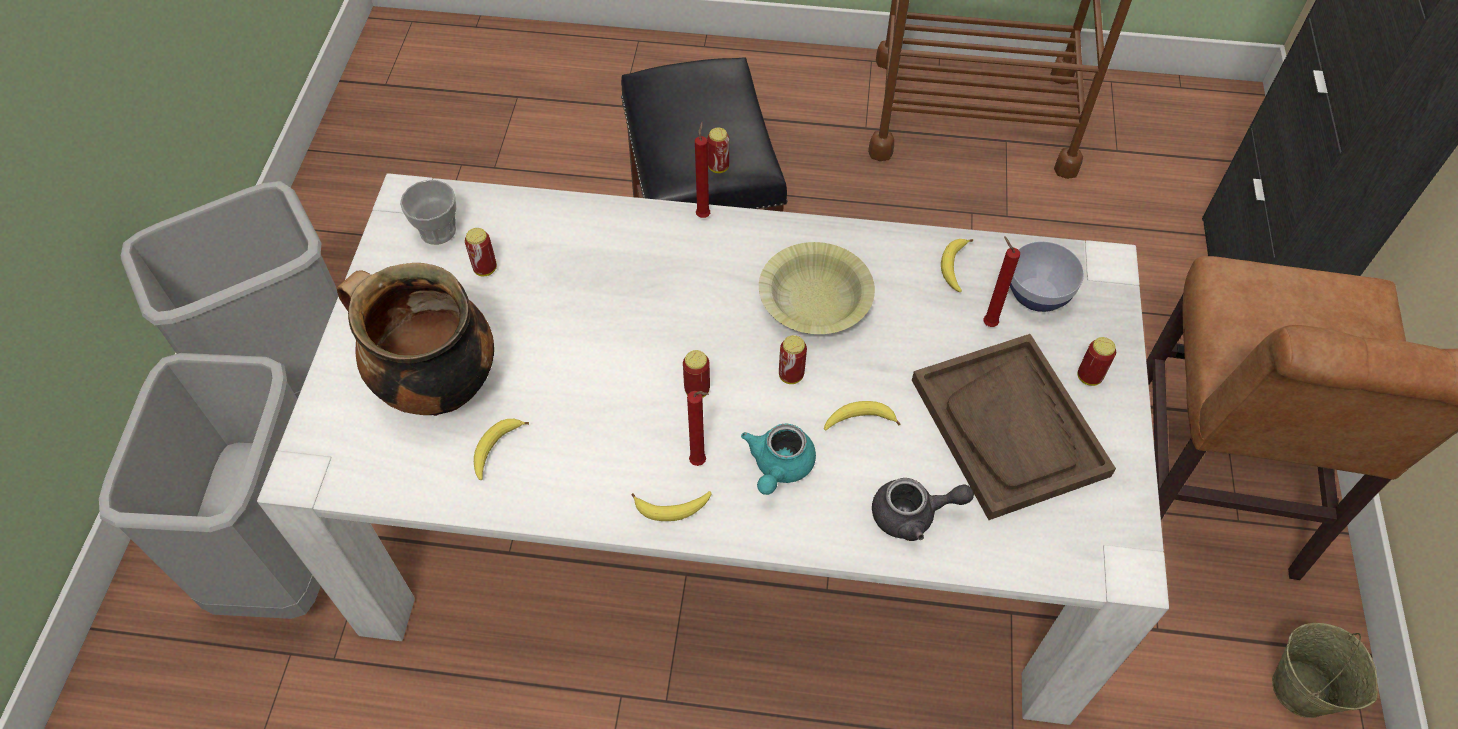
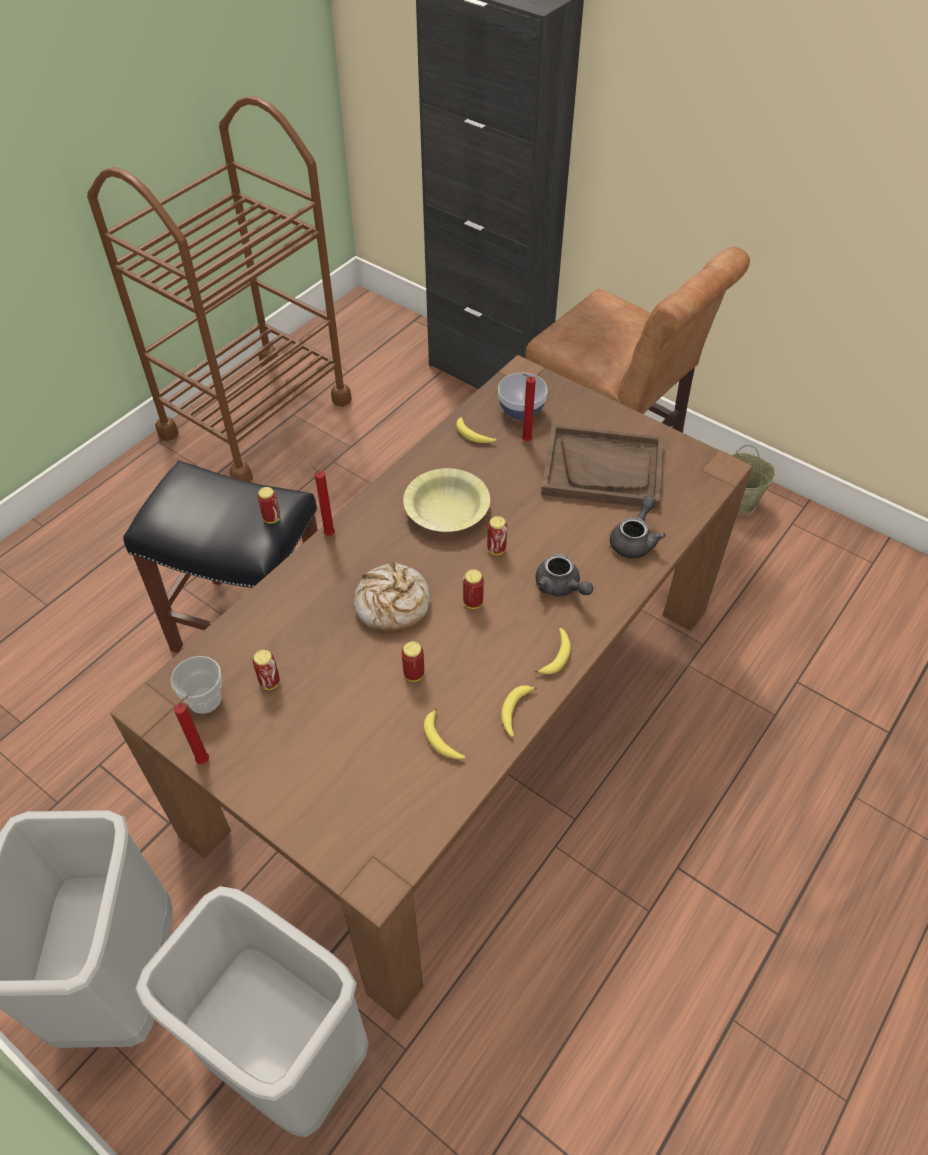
camera: 60 degrees left, 5 degrees down
(436, 387) = (359, 757): cooking pot -> none
(645, 318) = (392, 604): none -> bread
(700, 463) = (531, 626): red candle -> red candle (205, 759)
(729, 518) = (464, 714): white dining table -> brown dining table
(779, 467) = (561, 587): turquoise teapot -> grey teapot
(859, 420) = (552, 532): banana -> banana (515, 711)
(1089, 377) = (592, 419): can -> can (414, 674)

